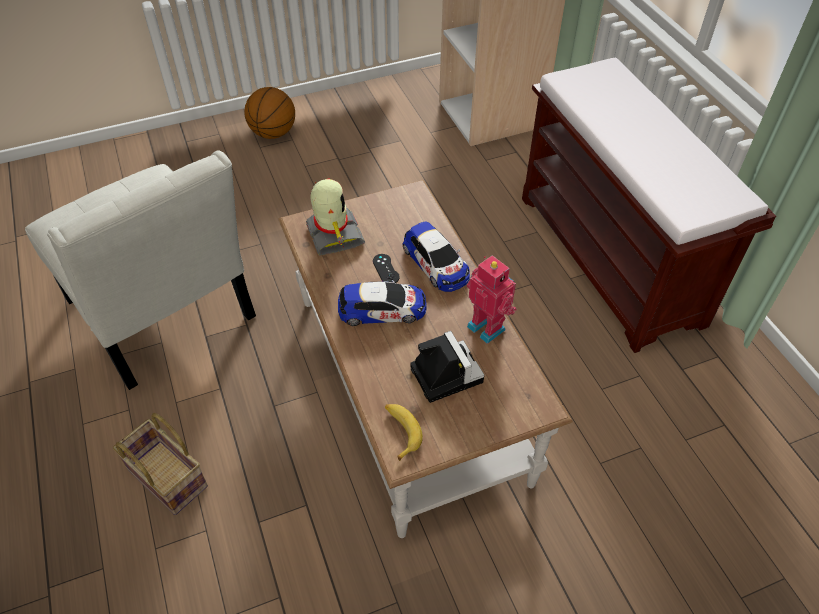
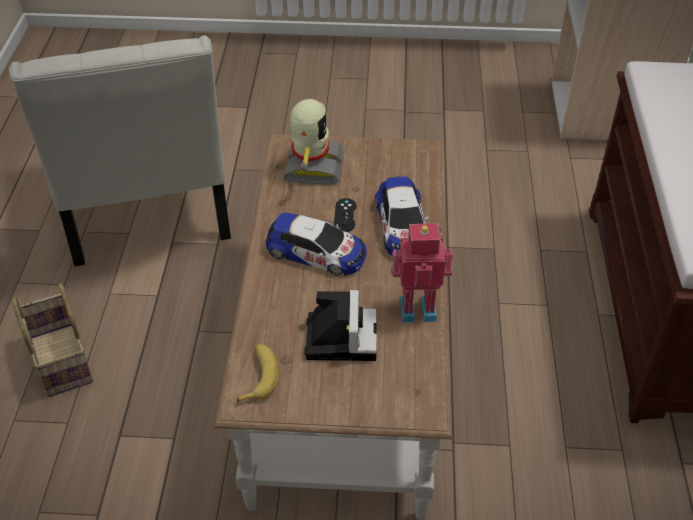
camera: 25 degrees right, 5 degrees down
(273, 133) = (351, 67): basketball -> none
(488, 326) = (417, 307): toy robot -> toy robot turned 75 degrees counterclockwise

